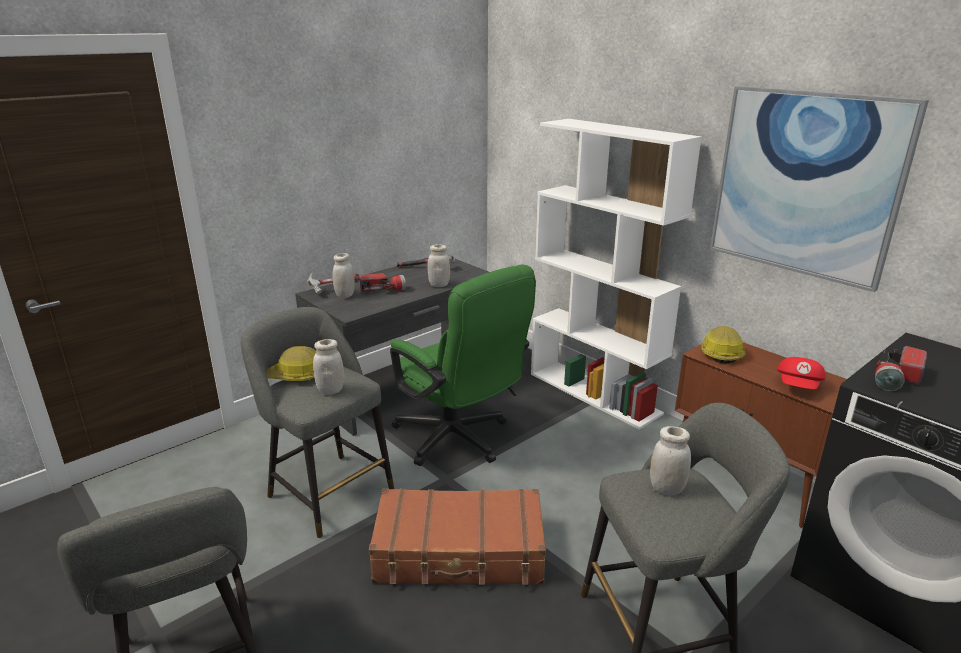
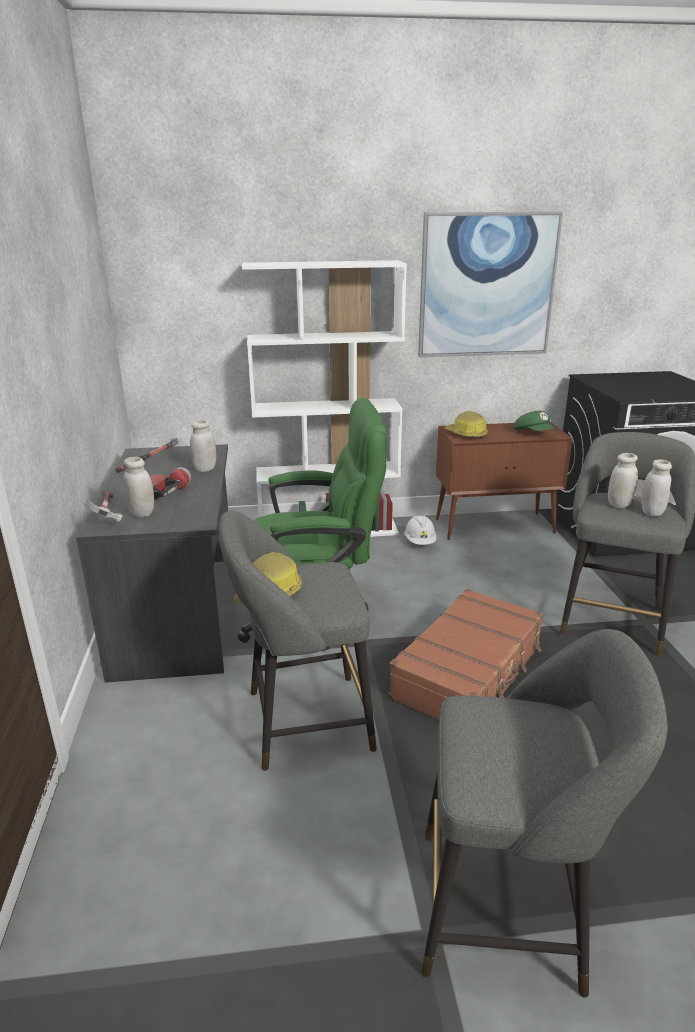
camera: 55 degrees left, 0 degrees up
(330, 390) = (329, 583): white jar -> white jar (651, 512)
(643, 446) = (420, 542): none -> white hard hat
(799, 386) = (533, 433): red cap -> green cap
(896, 378) = (624, 392): flashlight -> none

